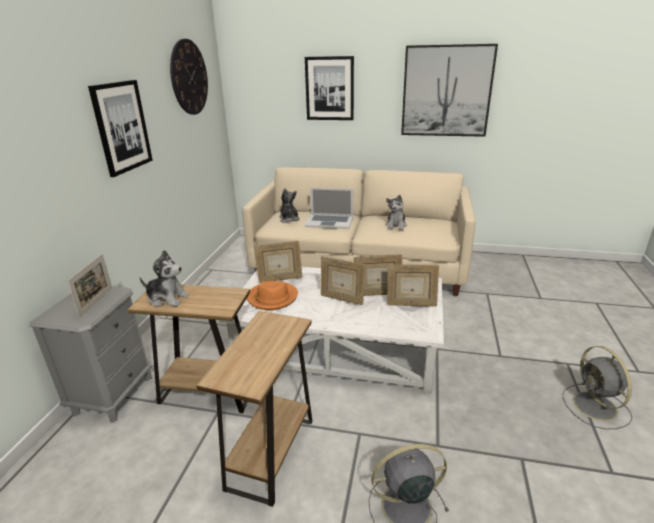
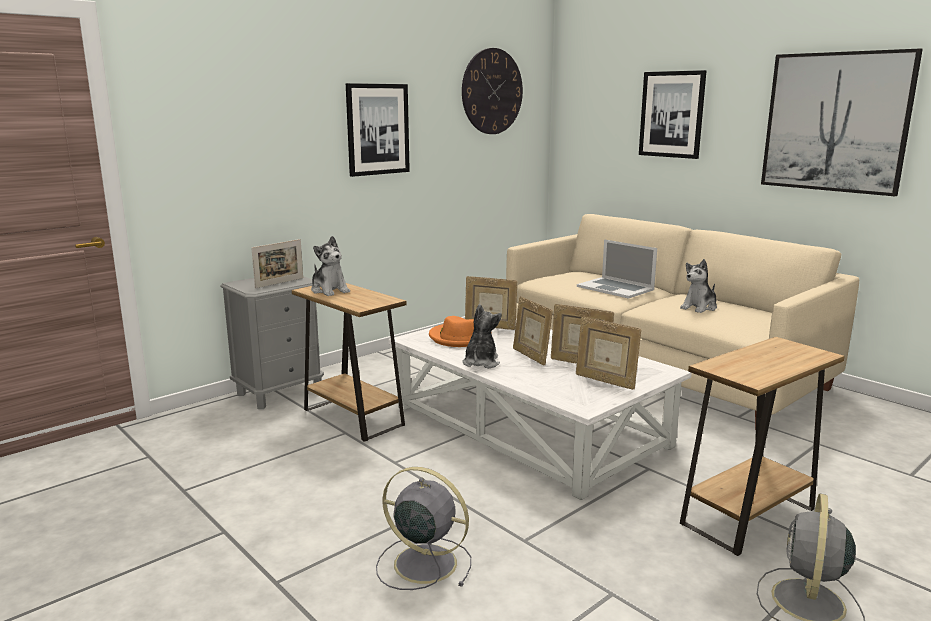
camera: 35 degrees right, 10 degrees down
(271, 453) = (353, 476): brown side table -> brown side table (748, 516)
(289, 219) = (569, 278): plush toy -> plush toy (480, 363)

